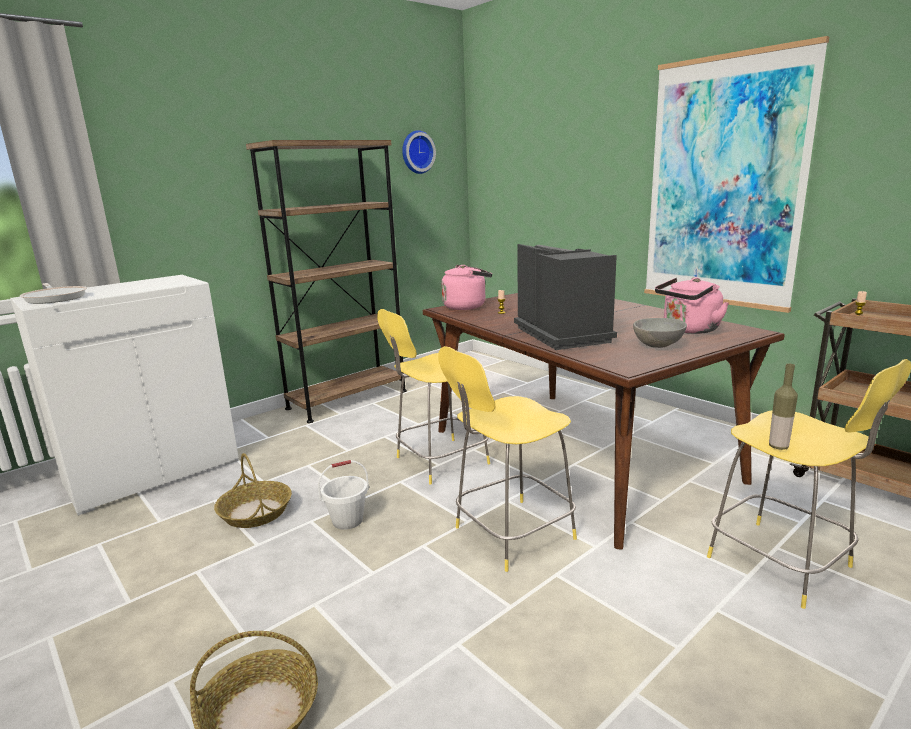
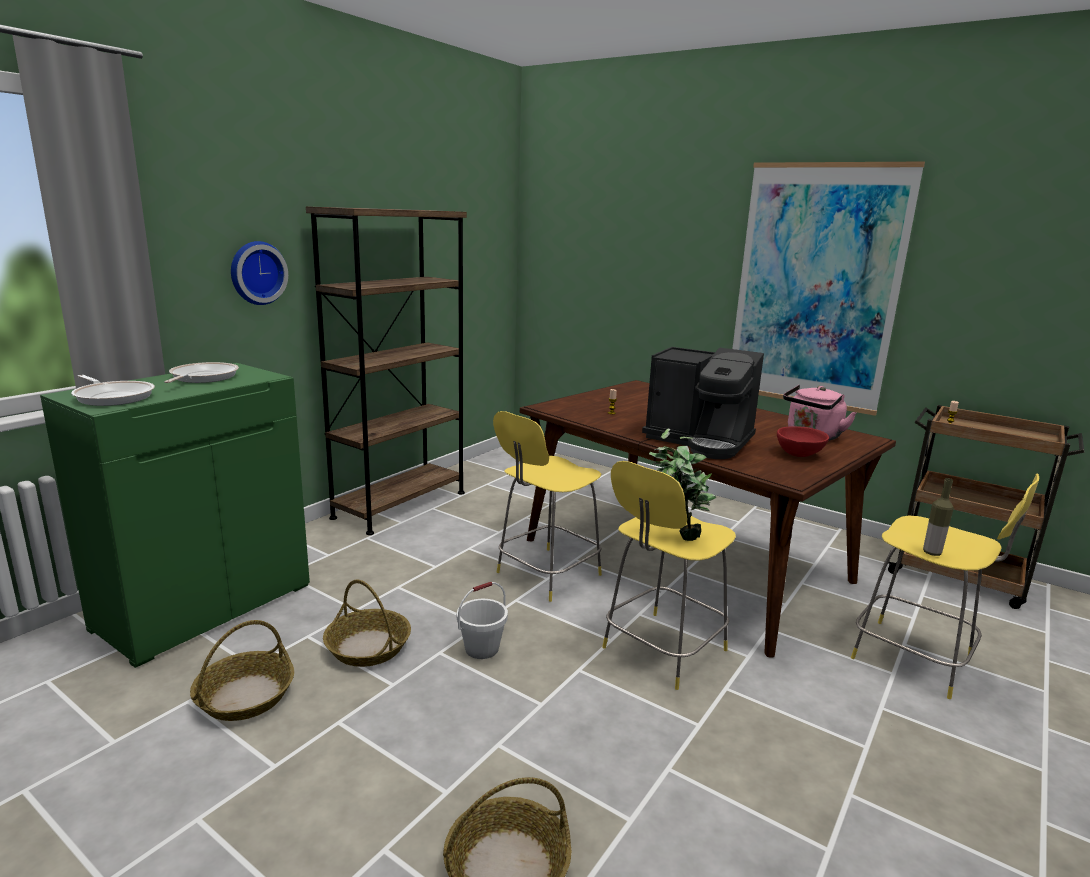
camera: 15 degrees left, 0 degrees up
(139, 284) = (202, 377): none -> frying pan
(141, 543) = (245, 696): none -> basket
(154, 472) = (205, 605): white cabinet -> green cabinet
(416, 152) = (472, 221): wall clock -> wall clock (256, 273)
(467, 306) = (567, 404): pink kettle -> none
(507, 422) = (676, 537): none -> potted plant
(564, 334) = (700, 441): coffee machine -> coffee machine turned 150 degrees clockwise
(658, 346) = (800, 455): grey bowl -> red bowl

